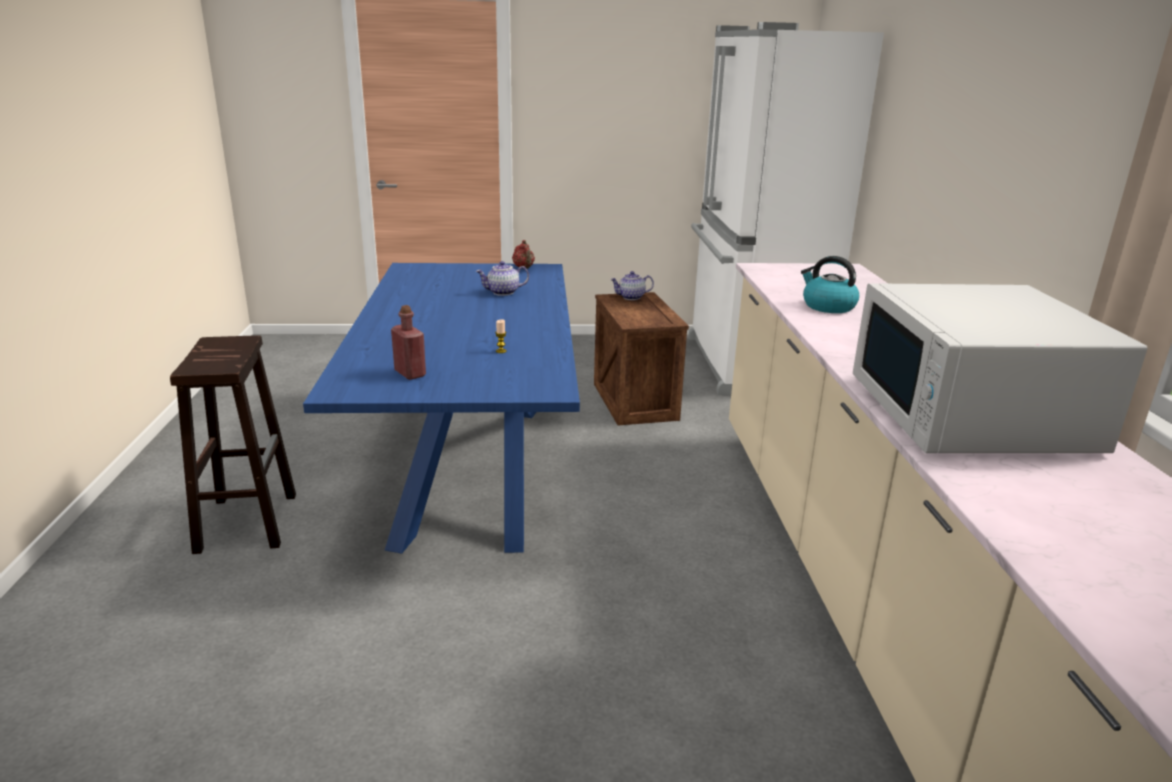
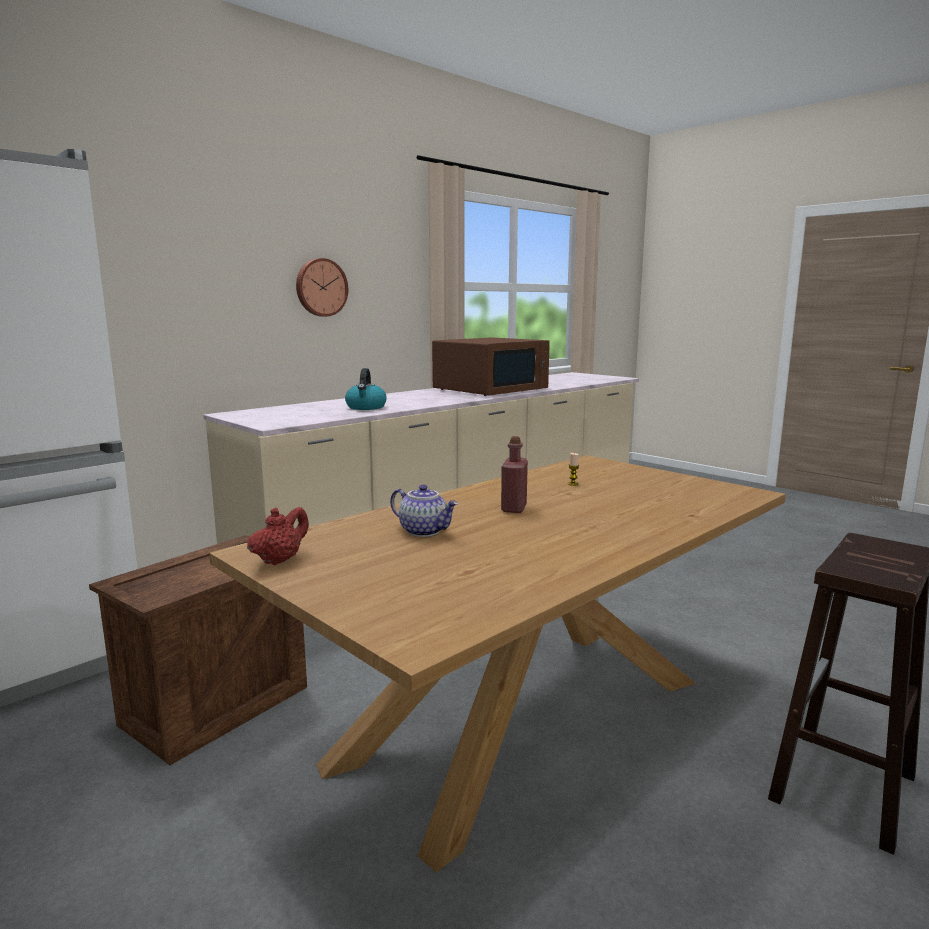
camera: 130 degrees left, 10 degrees down
(410, 373) = (676, 489): red bottle -> red bottle (514, 508)
(472, 469) = (528, 719): blue dining table -> brown dining table
(631, 297) = (142, 586): teapot -> none
(969, 414) = (491, 389): white microwave -> brown microwave
(1017, 153) = (320, 287): none -> wall clock

